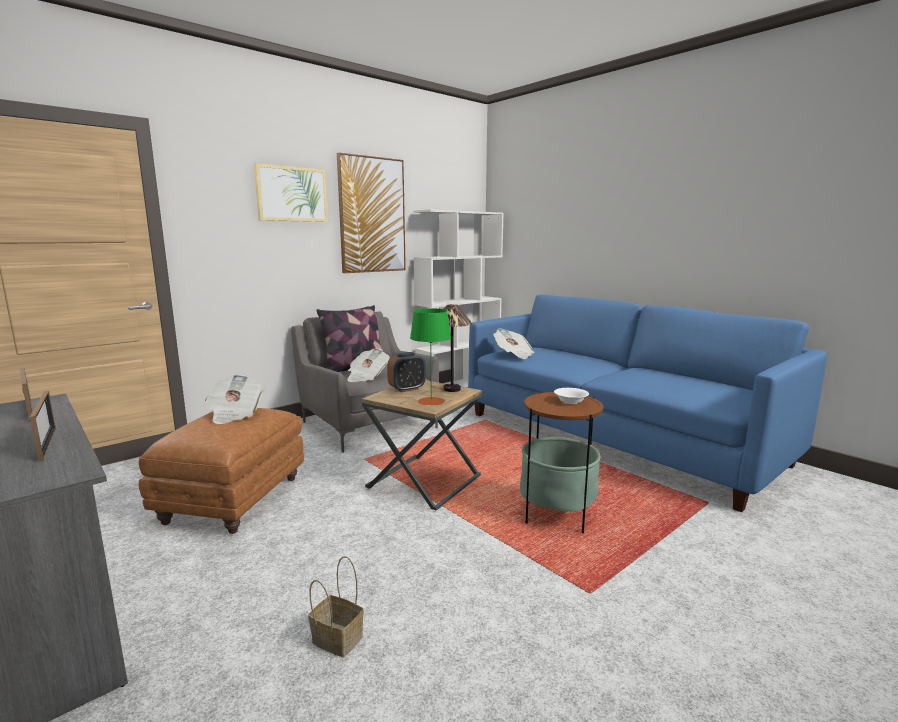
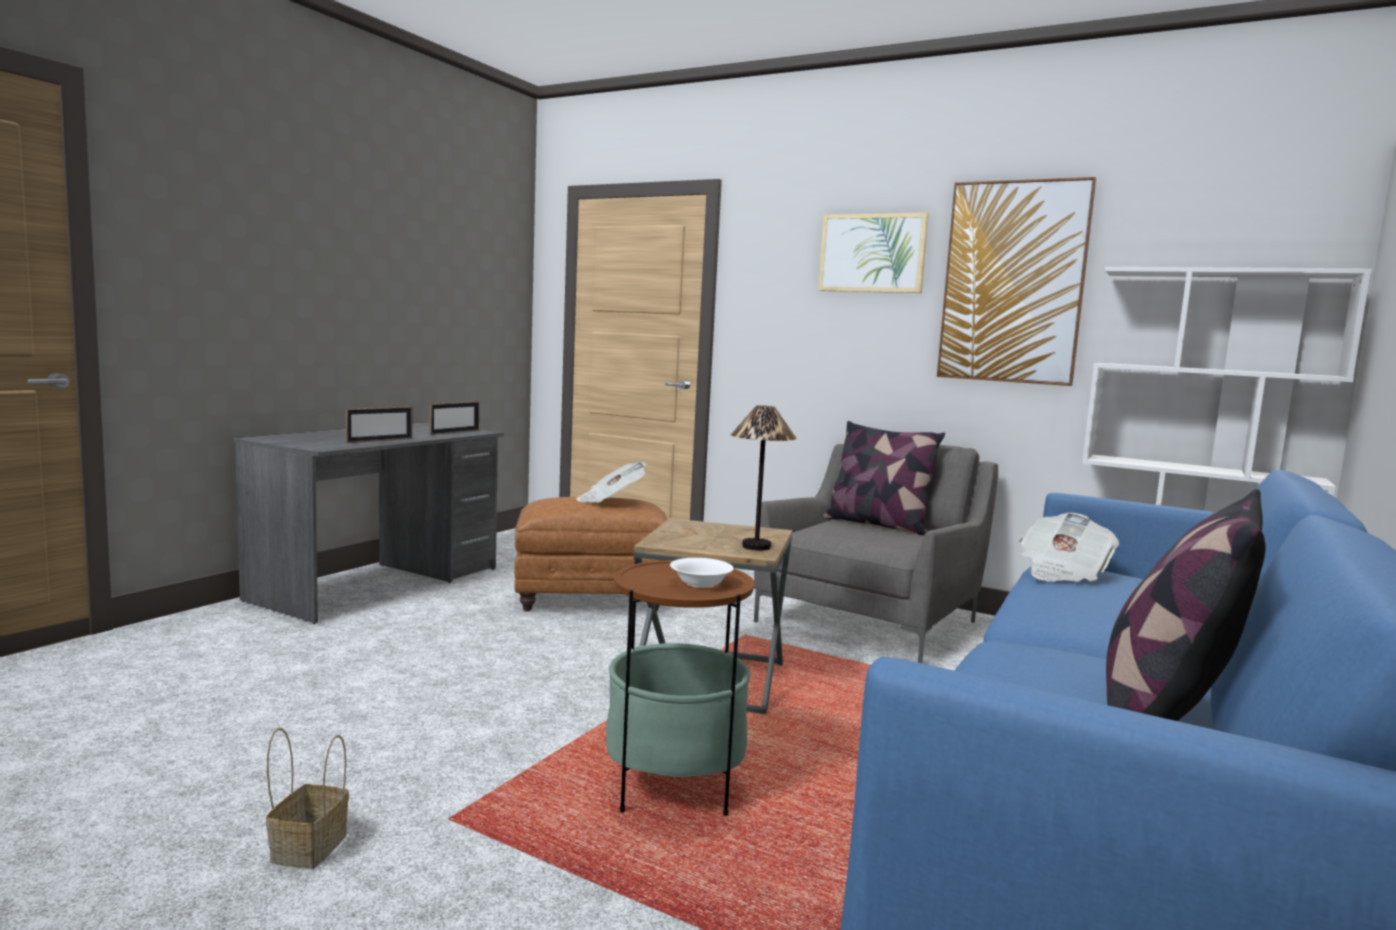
camera: 70 degrees right, 5 degrees down
(335, 639) = (360, 680): basket -> basket (309, 846)
(367, 377) = (840, 532): newspaper -> none
(407, 389) = (730, 529): alarm clock -> none
(431, 401) = (685, 541): green table lamp -> none
(677, 376) = (1165, 715): none -> pillow

